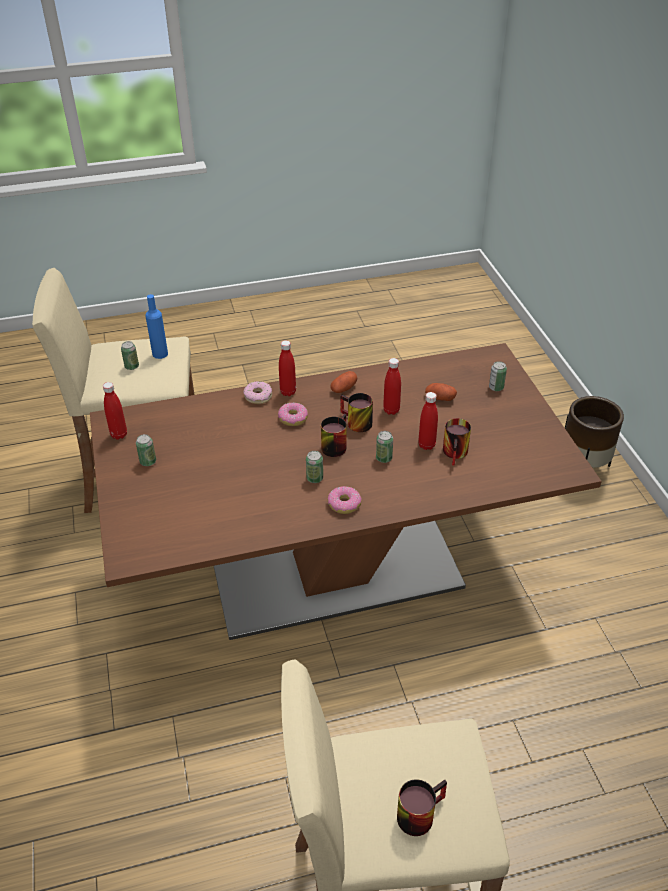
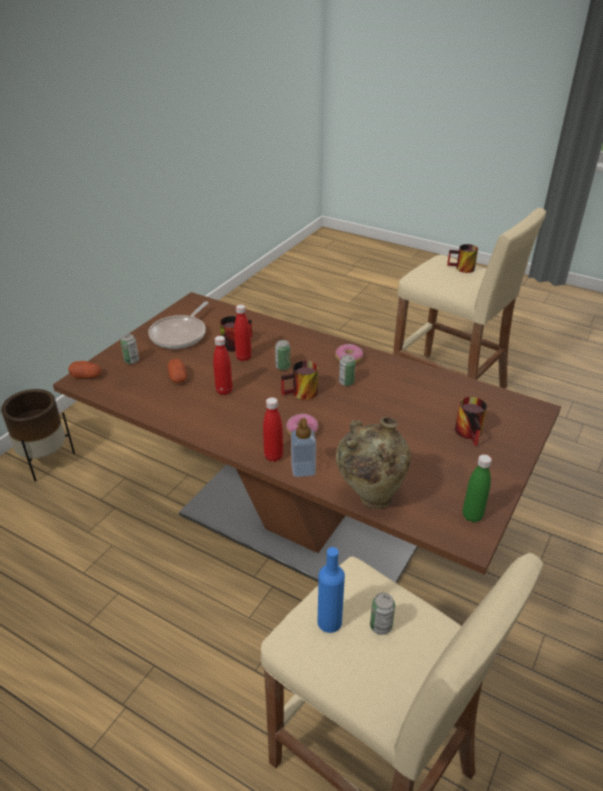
camera: 135 degrees left, 5 degrees down
(119, 435) = (472, 516): red bottle -> green bottle
(148, 462) = (464, 471): can -> none
(196, 406) = (370, 497): none -> beige vase
(258, 396) = (303, 469): donut -> soap dispenser
(343, 388) = (227, 429): potato -> potato (86, 376)
(354, 423) = (263, 399): mug -> mug (472, 433)
(511, 431) = (180, 334): none -> frying pan

